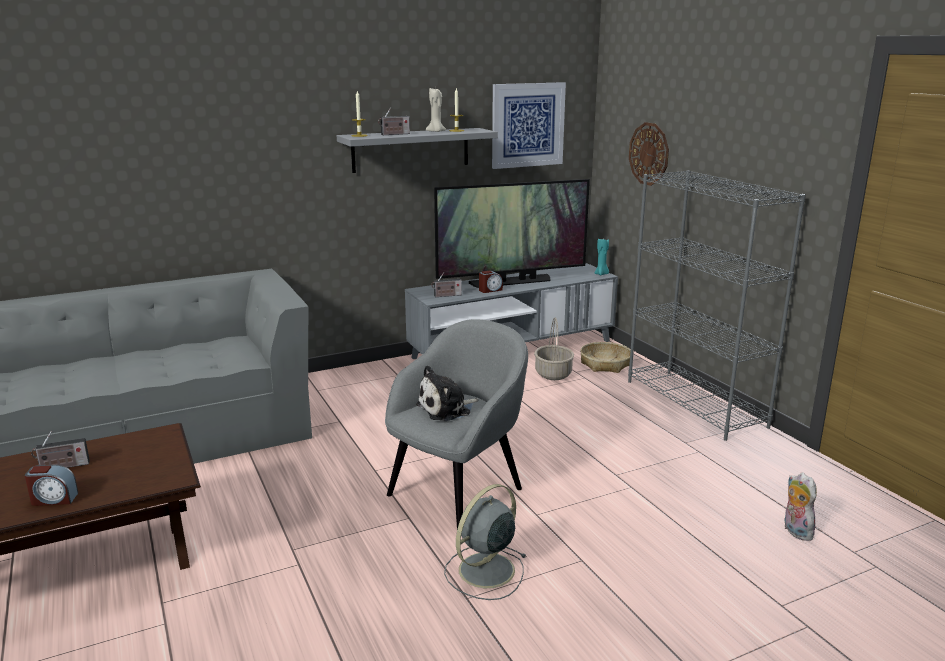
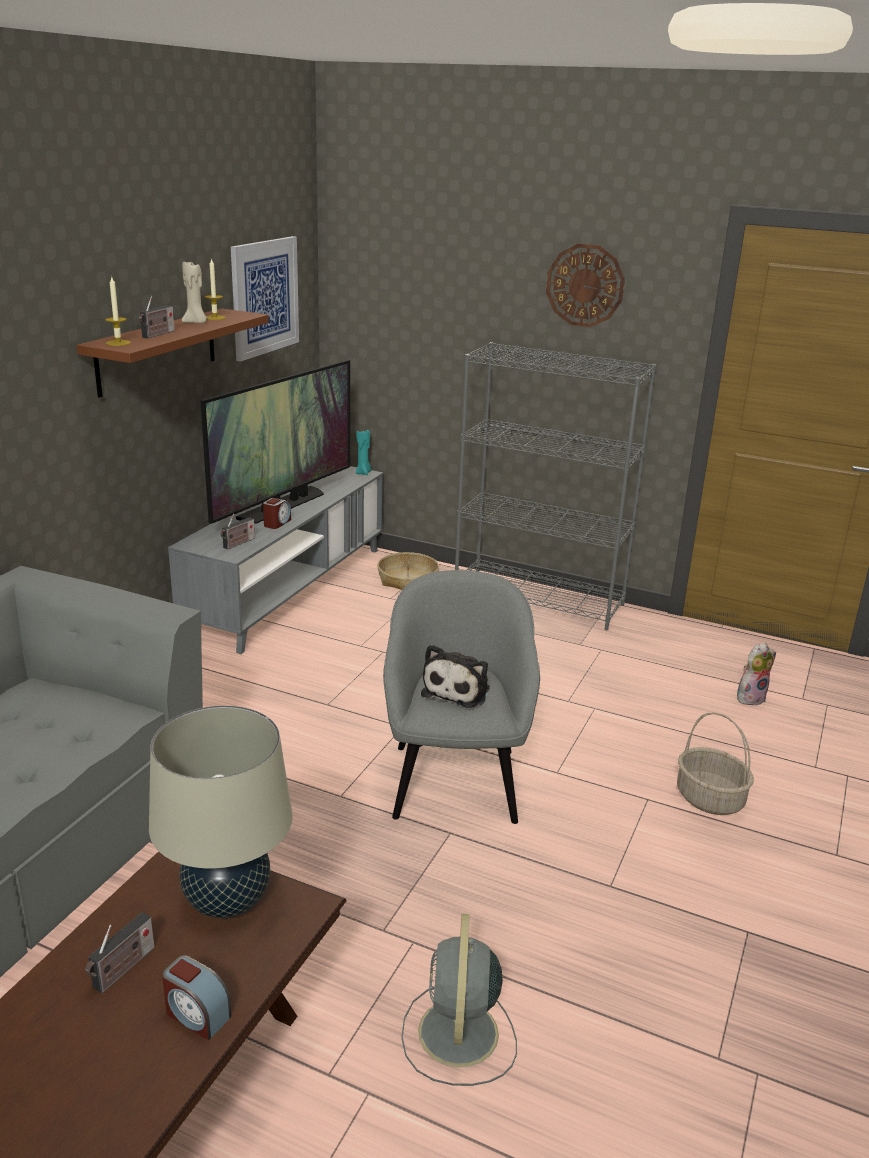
camera: 40 degrees left, 5 degrees up
(54, 499) = (196, 1015): alarm clock -> alarm clock turned 75 degrees clockwise
(148, 459) = (227, 900): none -> beige table lamp
(411, 150) = (157, 351): grey shelf -> brown shelf
(484, 571) = (590, 852): grey fan -> grey fan (458, 1036)
(553, 373) = (371, 608): basket -> basket (708, 798)
(649, 154) = (421, 323): wall clock -> wall clock (585, 285)
(795, 531) = (750, 697): plush toy -> plush toy turned 120 degrees clockwise

